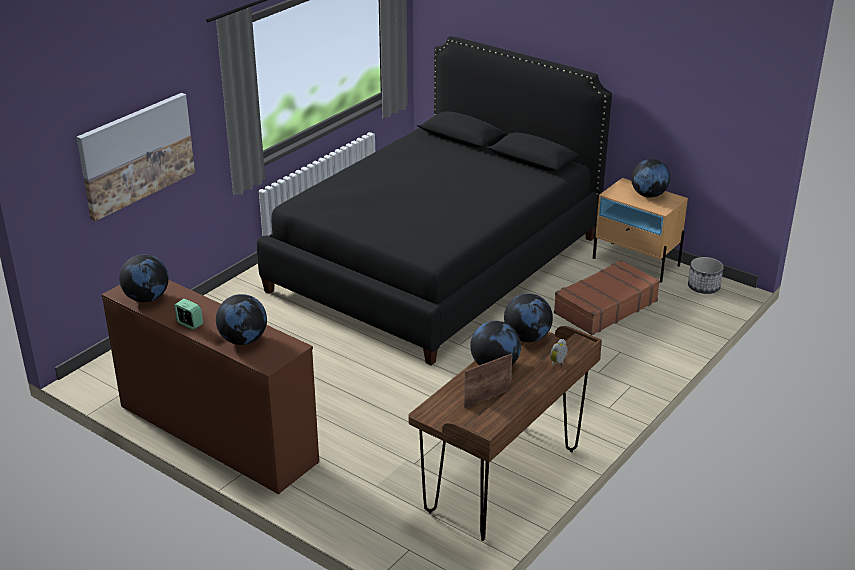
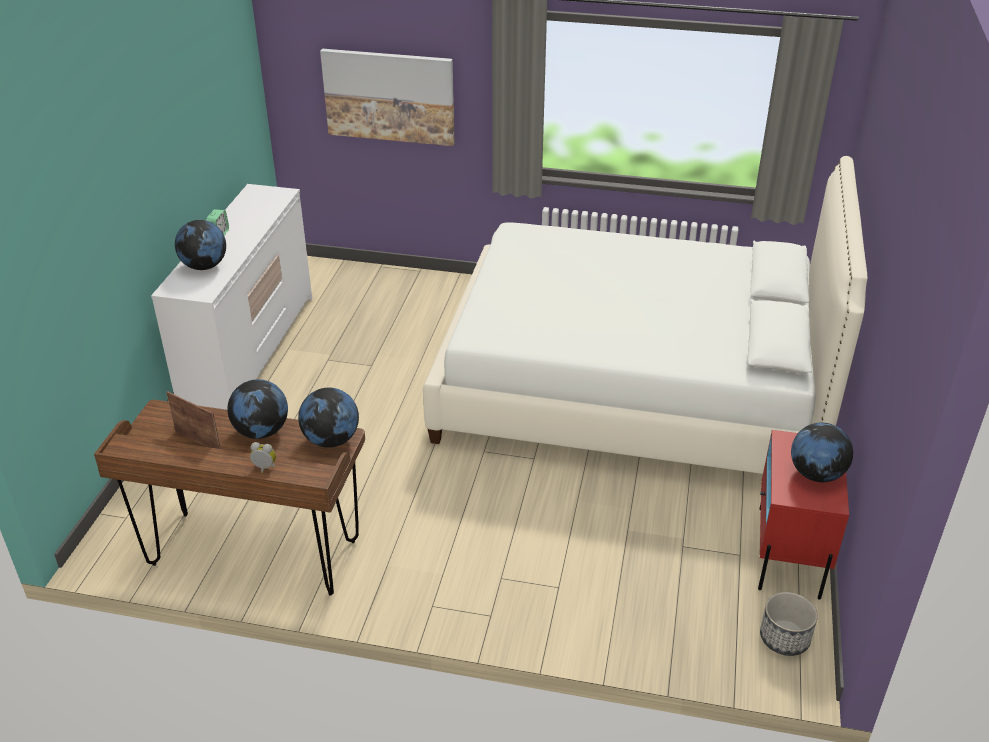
camera: 65 degrees right, 5 degrees up
(147, 298) = (251, 203): globe -> none
(216, 433) = (250, 352): brown dresser -> white dresser
(437, 263) = (633, 388): black bed -> white bed
(605, 307) = (650, 548): brown suitcase -> none
(636, 262) = (788, 552): beige nightstand -> red nightstand

